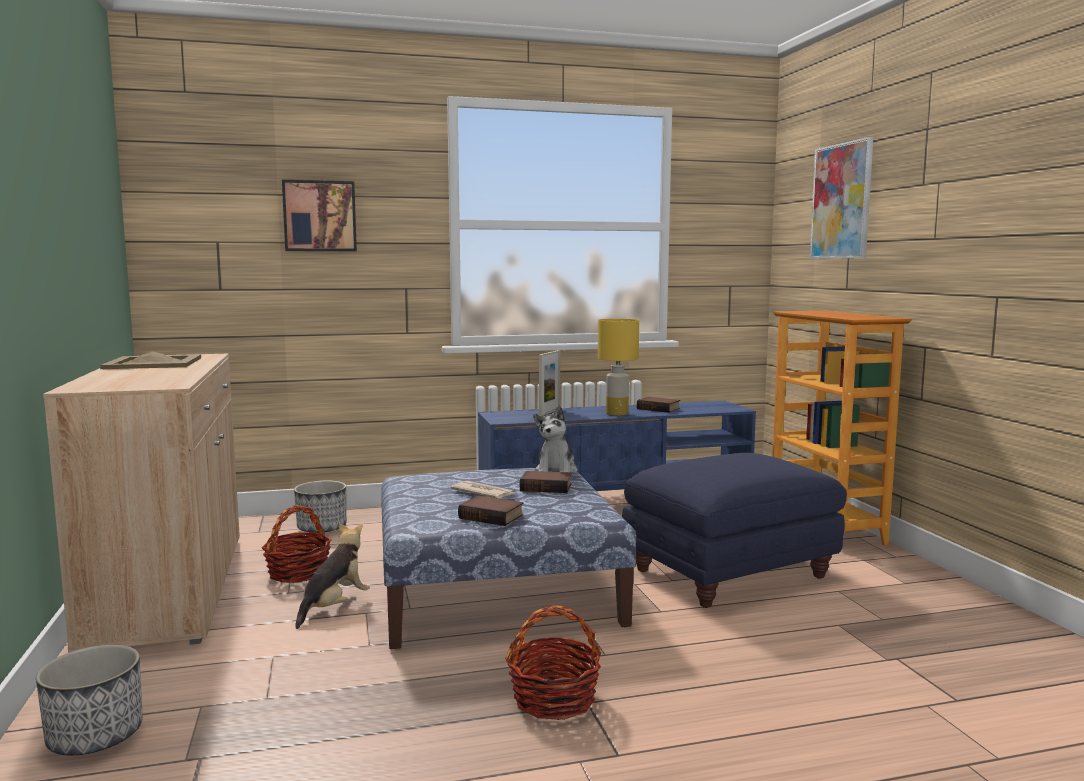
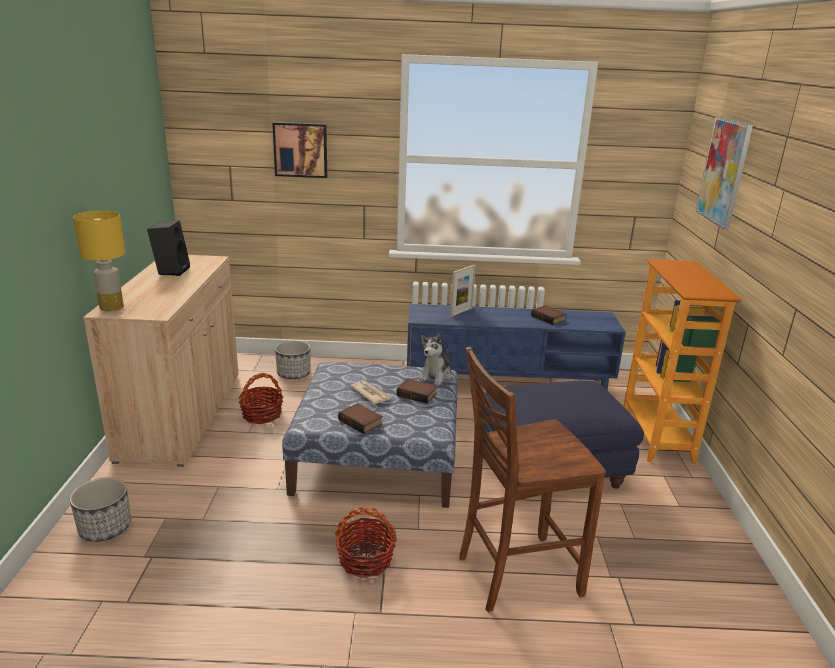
camera: 15 degrees right, 15 degrees up
(153, 363) = (171, 270): beige tray -> black speaker
(334, 607) = (270, 451): plush toy -> none
(616, 414) = (510, 321): yellow table lamp -> yellow table lamp (111, 307)
(769, 678) = (515, 574): none -> brown chair

